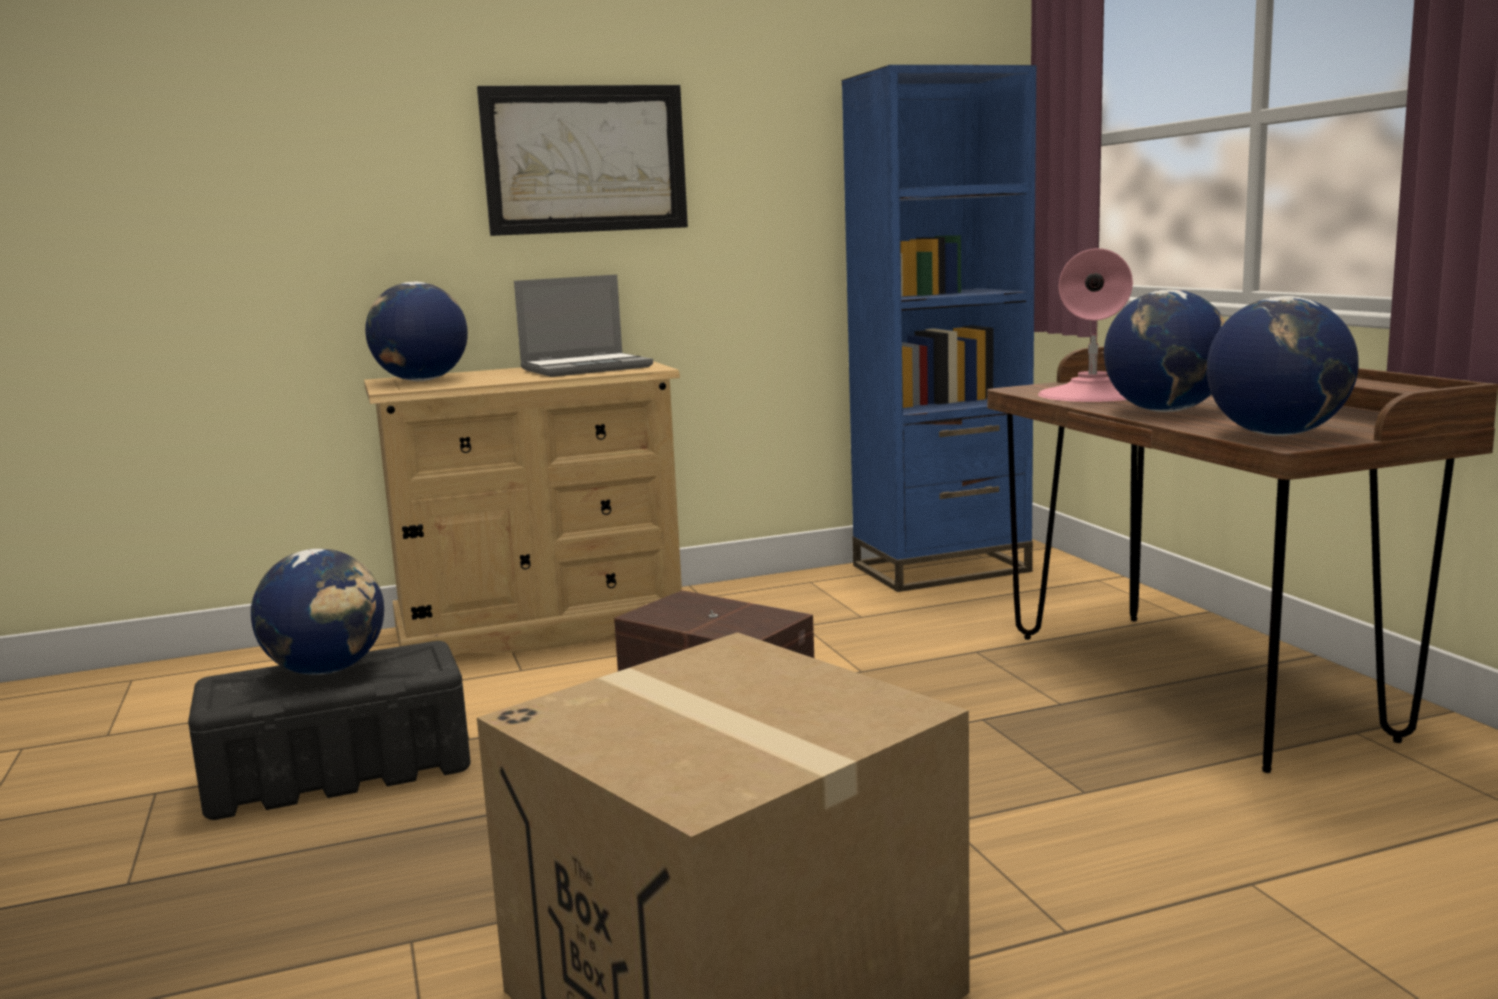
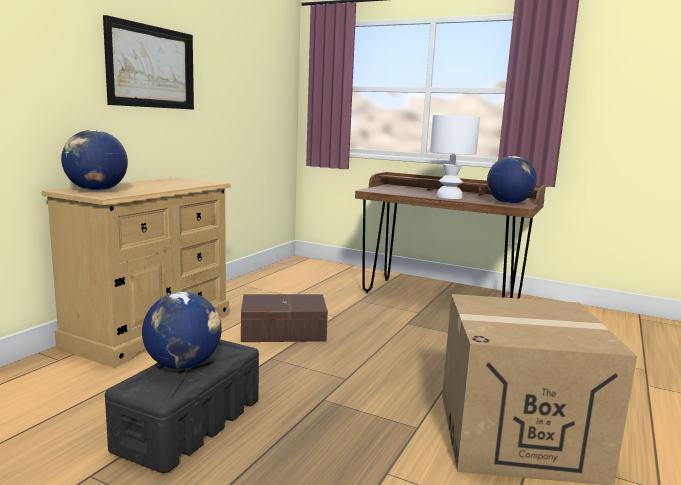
camera: 45 degrees left, 0 degrees up
(587, 368) = (173, 182): laptop -> none
(941, 568) = (286, 271): blue bookcase -> none
(1092, 394) = (401, 191): pink table lamp -> none
(1165, 411) = (448, 197): globe -> white table lamp

